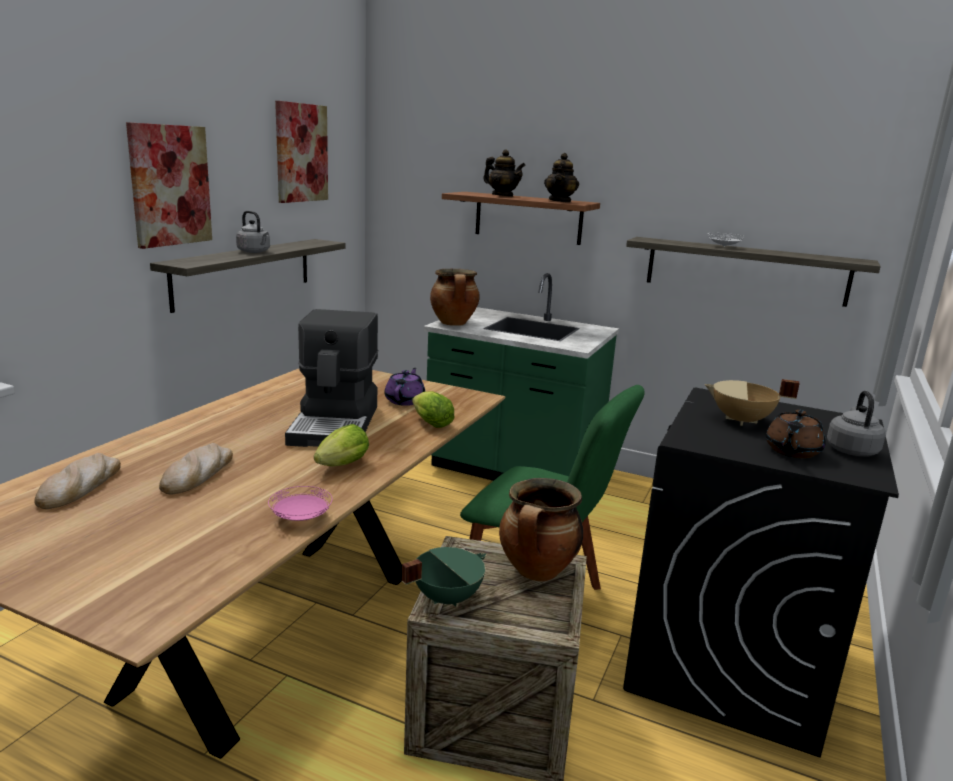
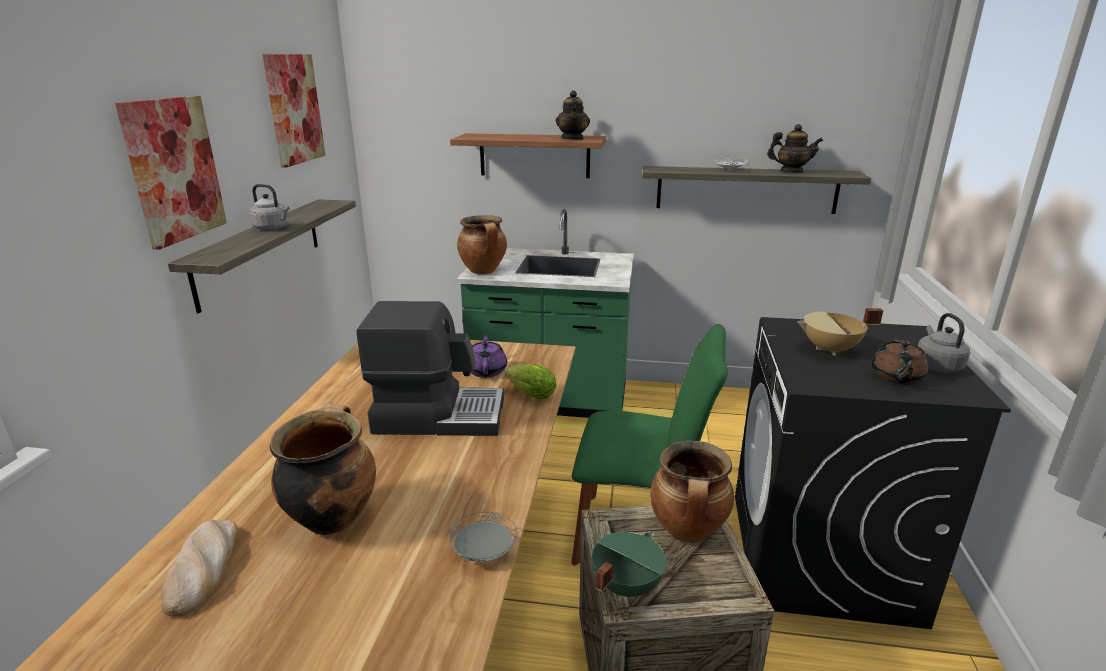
camera: 15 degrees left, 5 degrees up
(197, 474) = (332, 517): bread -> cooking pot
(301, 518) = (484, 551): pink plate -> grey plate
(336, 424) = (438, 415): coffee machine -> coffee machine turned 75 degrees counterclockwise
(340, 466) = (478, 470): lettuce -> none
(502, 196) = (511, 137): teapot -> teapot (791, 171)

